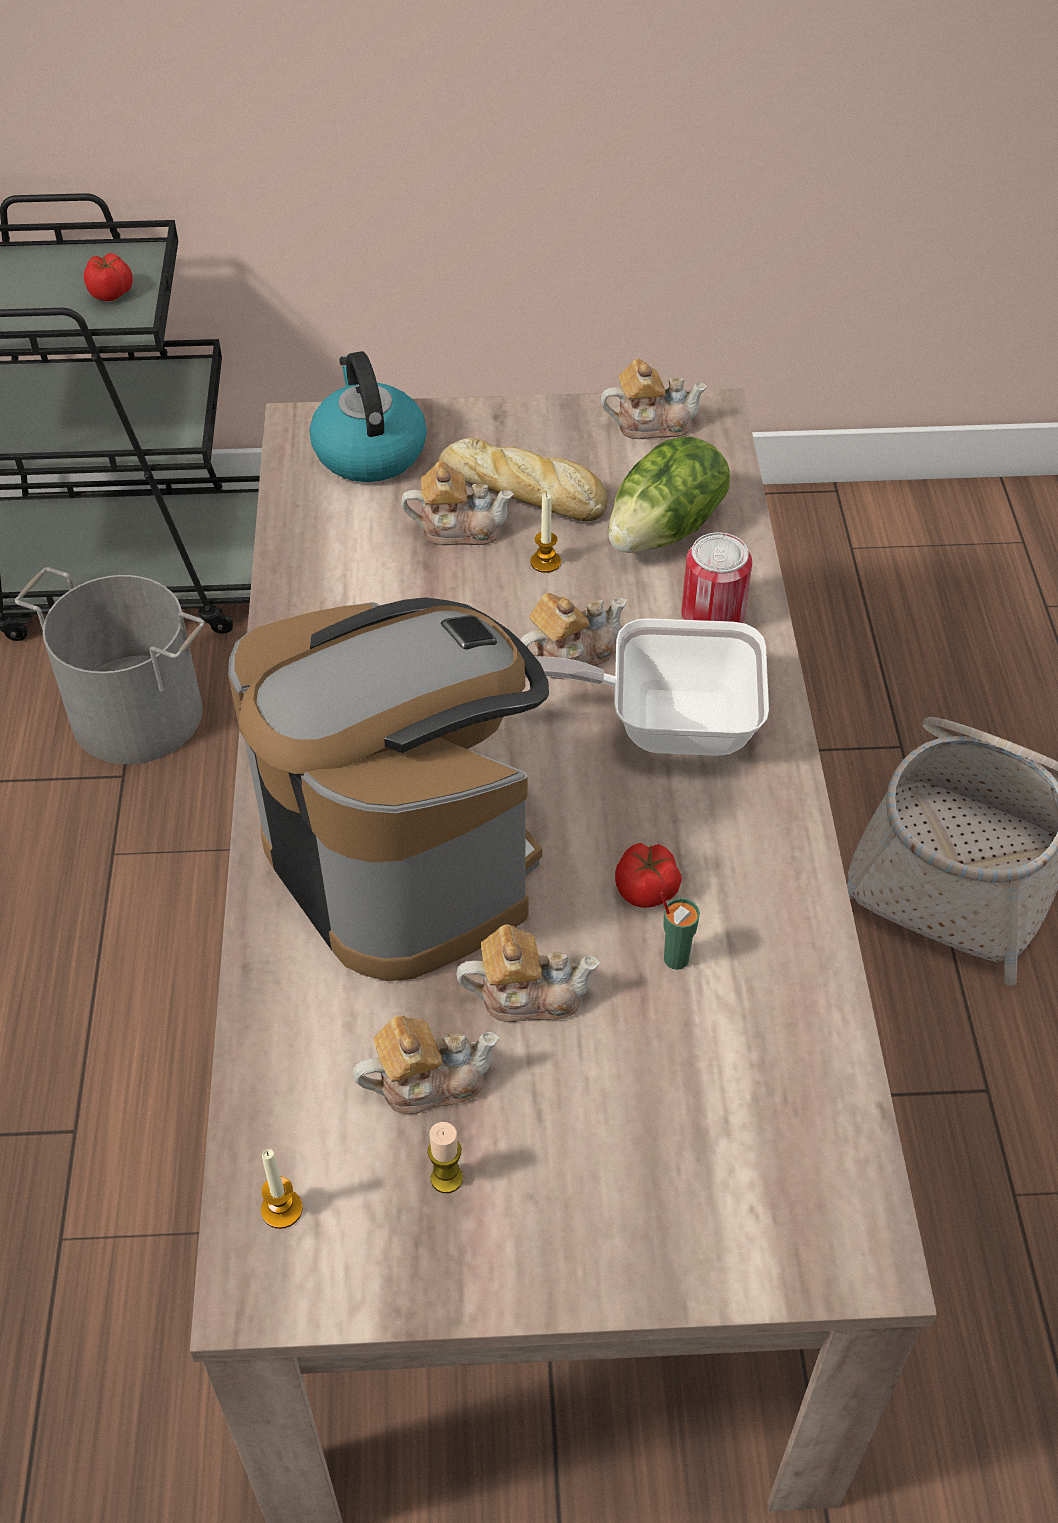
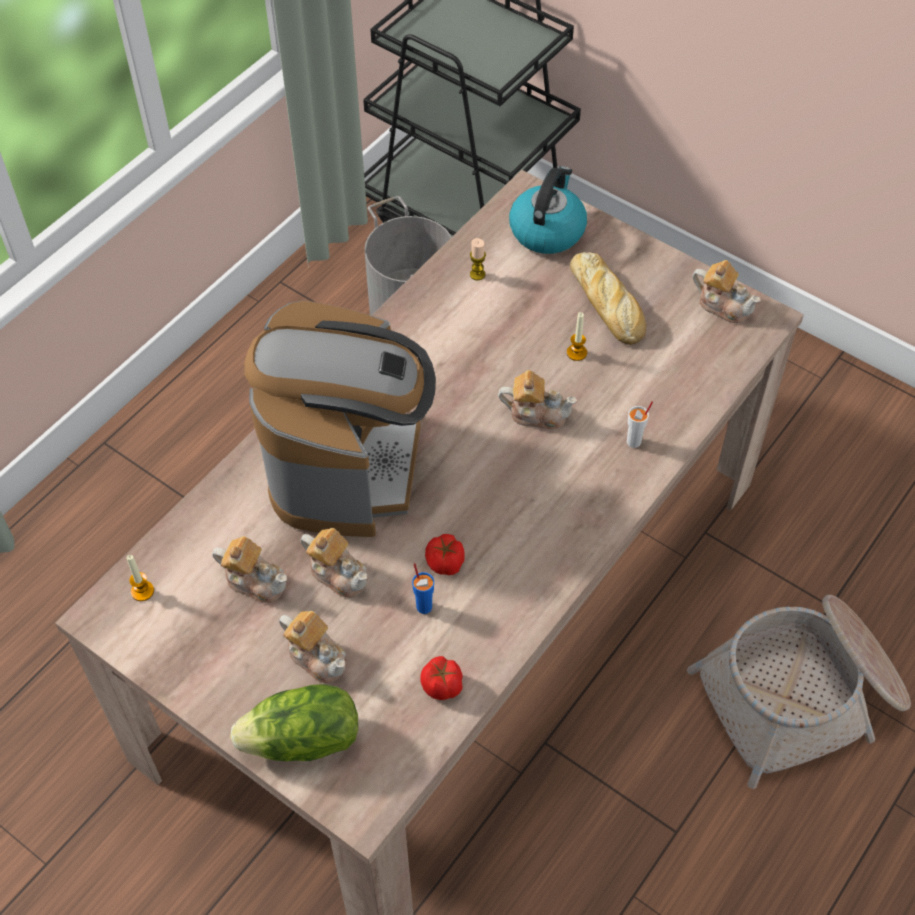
camera: 40 degrees right, 5 degrees up
(112, 293) = (505, 55): tomato -> tomato (443, 686)
(446, 1178) = (220, 630): candle -> candle (477, 274)
(459, 528) = (550, 305): teapot -> teapot (317, 656)
(665, 723) = (547, 483): frying pan -> none
(667, 530) = (663, 375): lettuce -> lettuce (303, 741)
(675, 958) = (424, 606): green cup -> blue cup
(712, 618) = (634, 442): can -> white cup

